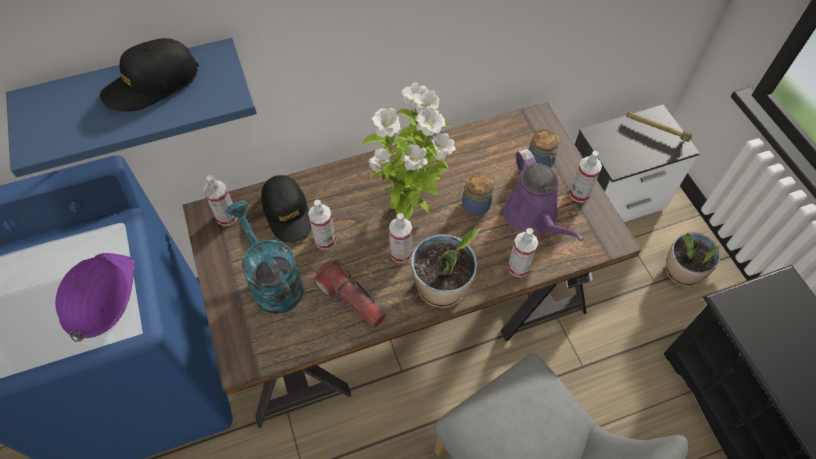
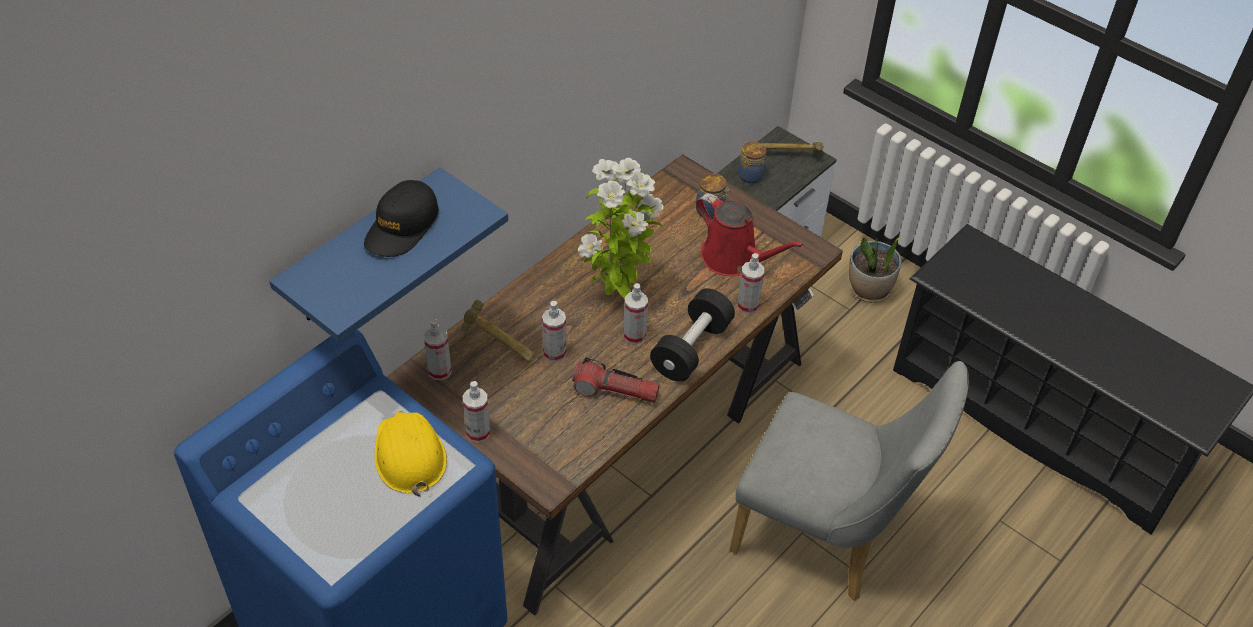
camera: 30 degrees left, 10 degrees down
(98, 297) = (409, 456): purple hard hat -> yellow hard hat
(272, 281) = (528, 406): turquoise watering can -> none
(287, 213) = (499, 344): black cap -> hammer
(442, 288) = (691, 348): potted plant -> black dumbbell
(475, 204) = (675, 268): jar -> jar (749, 175)
(533, 217) = (734, 259): purple watering can -> red watering can
(579, 194) = (762, 224): spray bottle -> spray bottle (478, 432)

